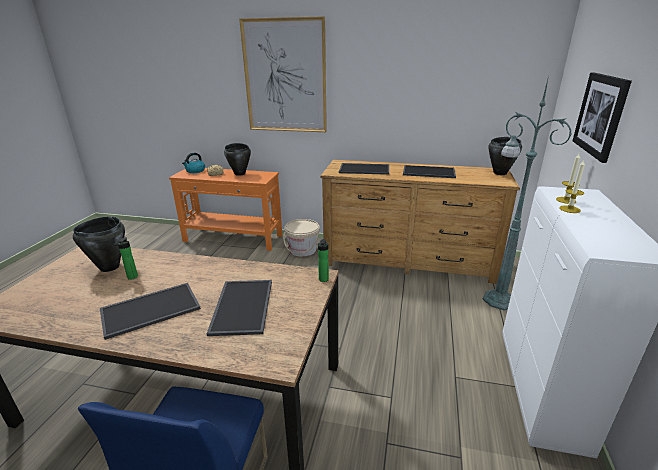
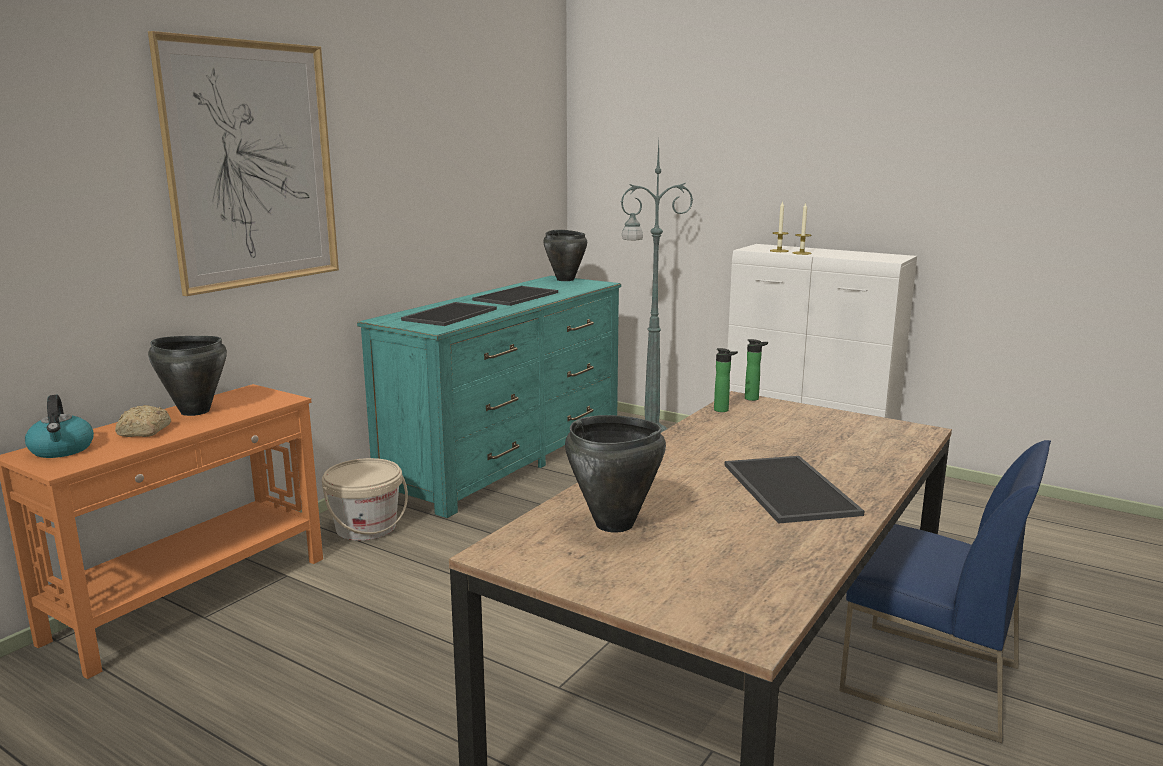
camera: 70 degrees left, 10 degrees down
(131, 278) = (673, 504): bottle -> bottle (723, 410)
(241, 306) = (800, 439): tray -> none
(408, 261) = (507, 457): brown dresser -> turquoise dresser
(600, 115) = (706, 176): picture -> none

